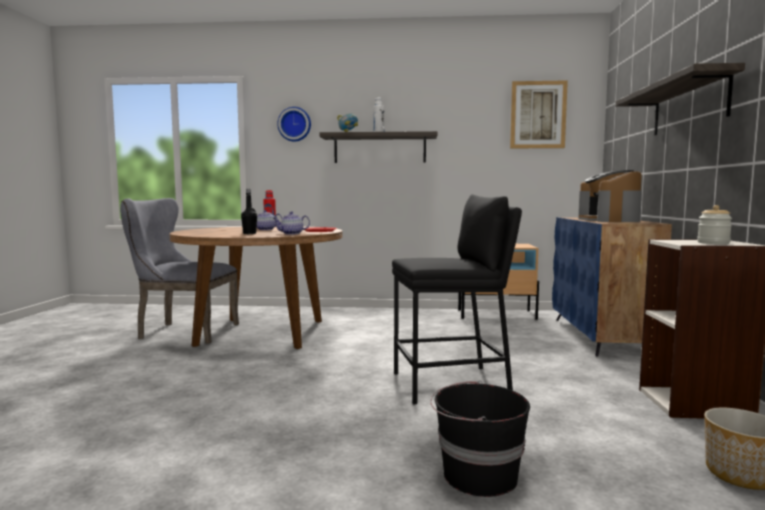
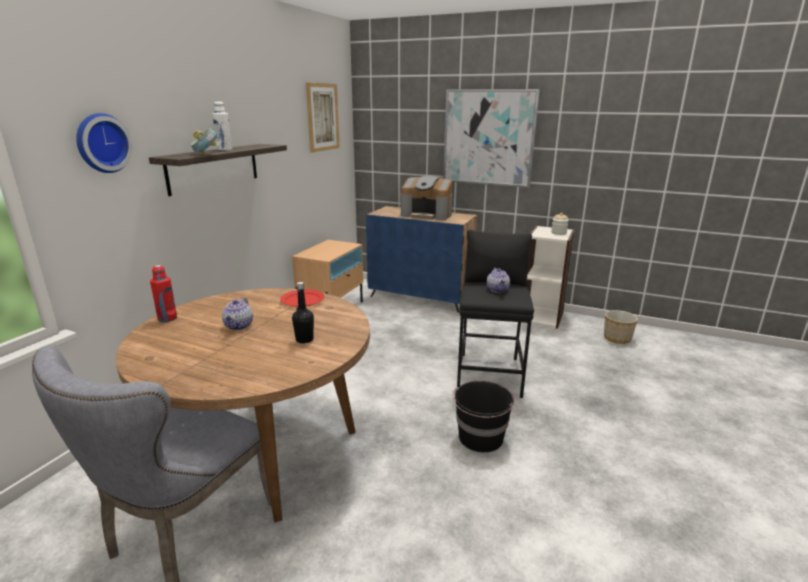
camera: 70 degrees left, 15 degrees up
(291, 233) = (331, 317): teapot -> teapot (498, 289)
(477, 475) = (623, 401): black bucket -> black bucket (480, 438)
(689, 105) = (488, 138): shelf -> picture

